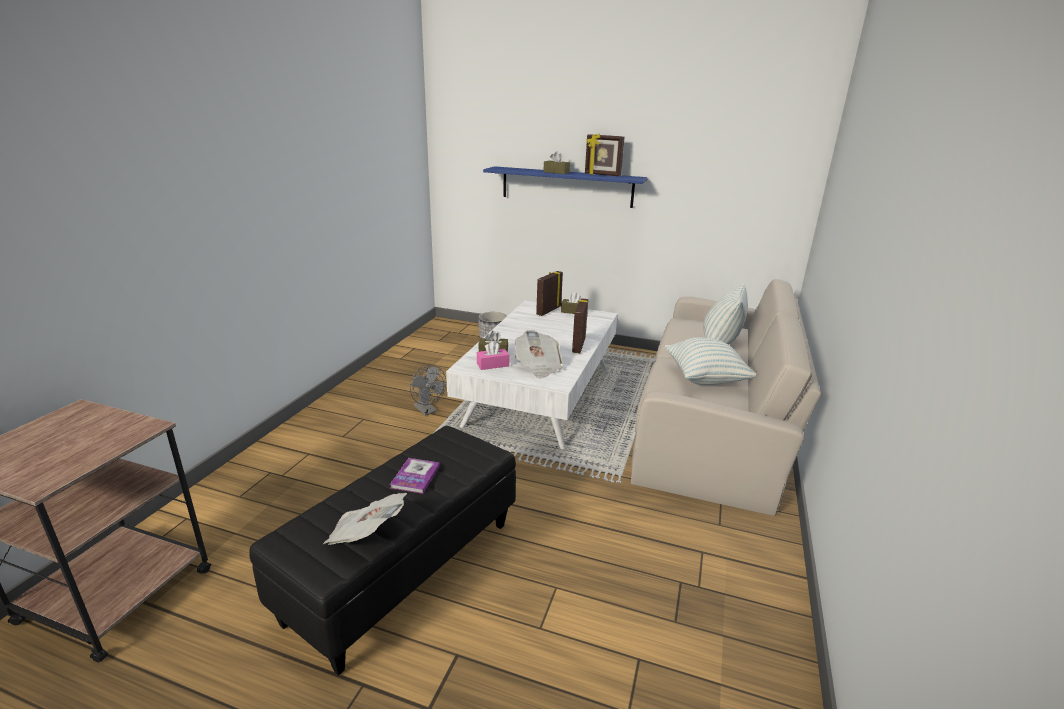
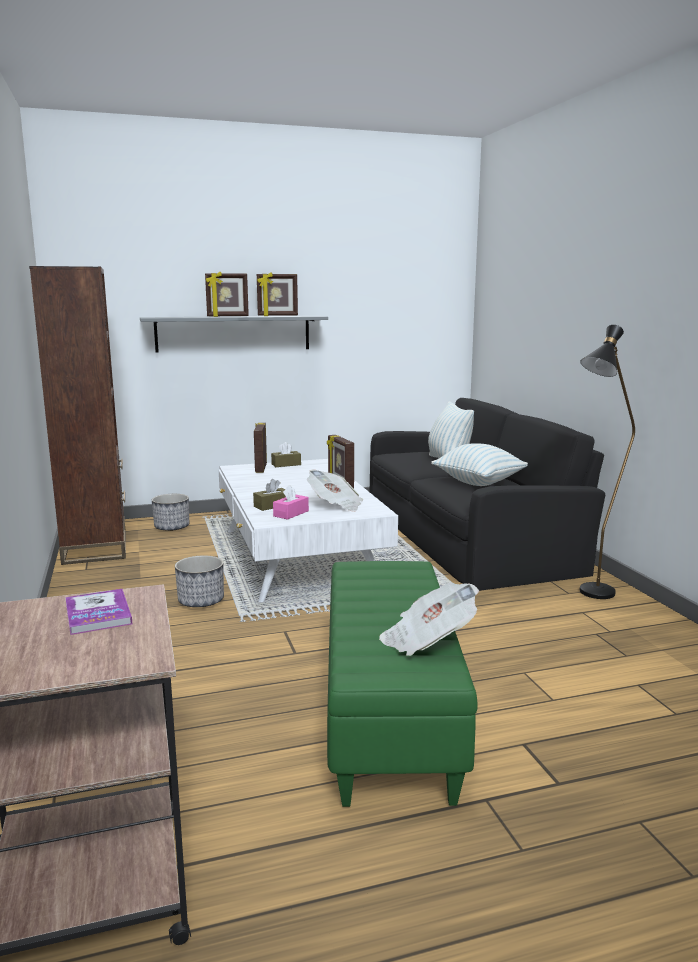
camera: 35 degrees left, 10 degrees down
(405, 572) = (391, 717): black ottoman -> green ottoman
(415, 477) = (386, 597): book -> book (98, 614)
(427, 342) = (95, 547): none -> brown bookcase
(427, 411) = (201, 601): grey fan -> planter
(556, 172) = (228, 316): brown tissue box -> picture frame
(566, 186) = (233, 333): blue shelf -> grey shelf
(713, 420) = (468, 534): beige sofa -> black sofa
(738, 538) = (591, 596): none -> black floor lamp

